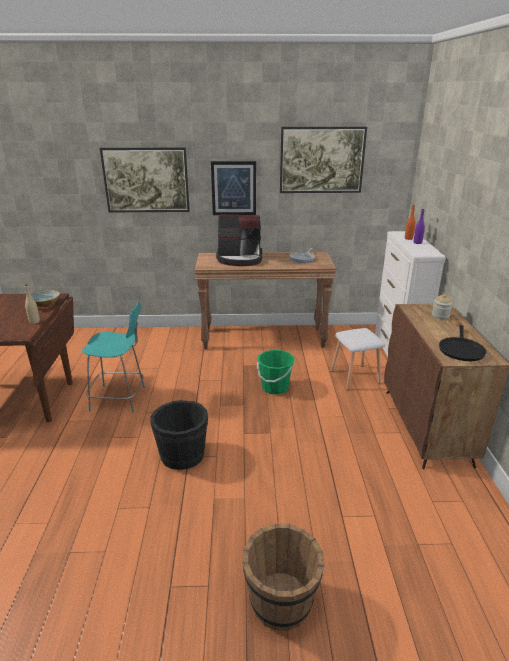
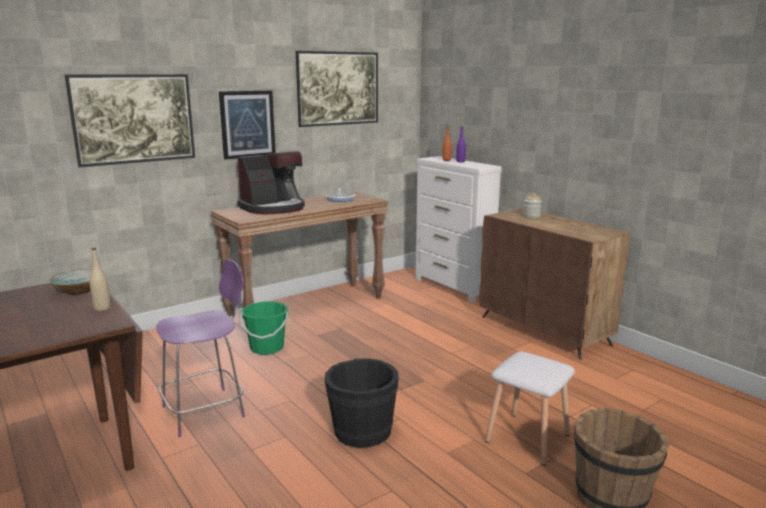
camera: 35 degrees left, 10 degrees down
(120, 399) = (206, 410): turquoise chair -> purple chair
(275, 387) = (378, 343): green bucket -> green bucket (267, 348)
(355, 377) = (440, 313): white stool -> white stool (527, 437)
(461, 350) = (586, 231): black frying pan -> none

